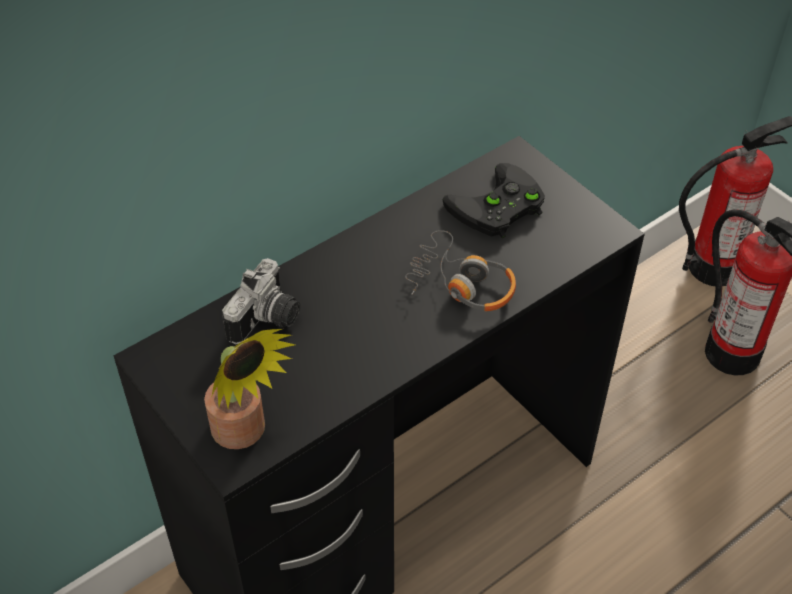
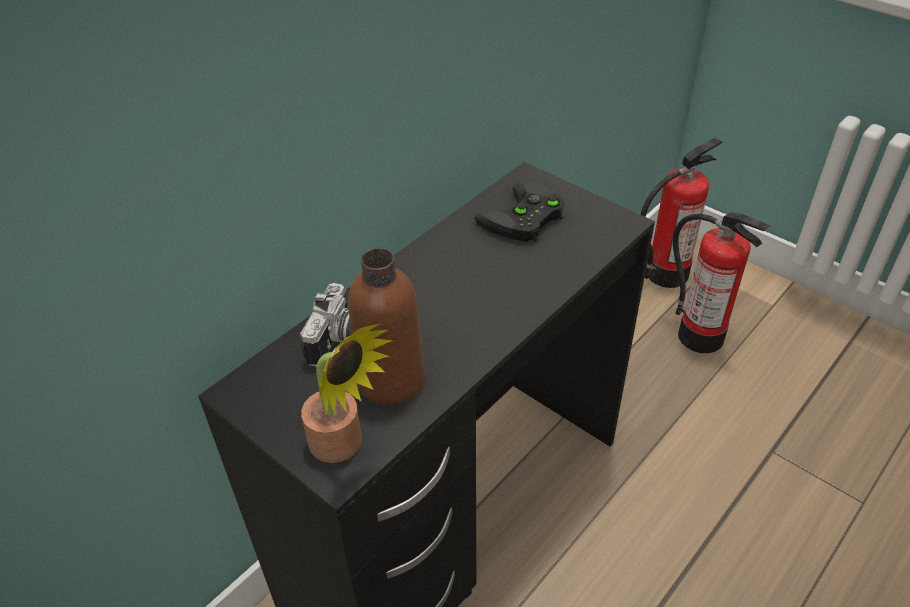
camera: 10 degrees left, 5 degrees down
(308, 371) = (391, 379): none -> brown bottle
(461, 284) = (511, 284): headphones -> none

